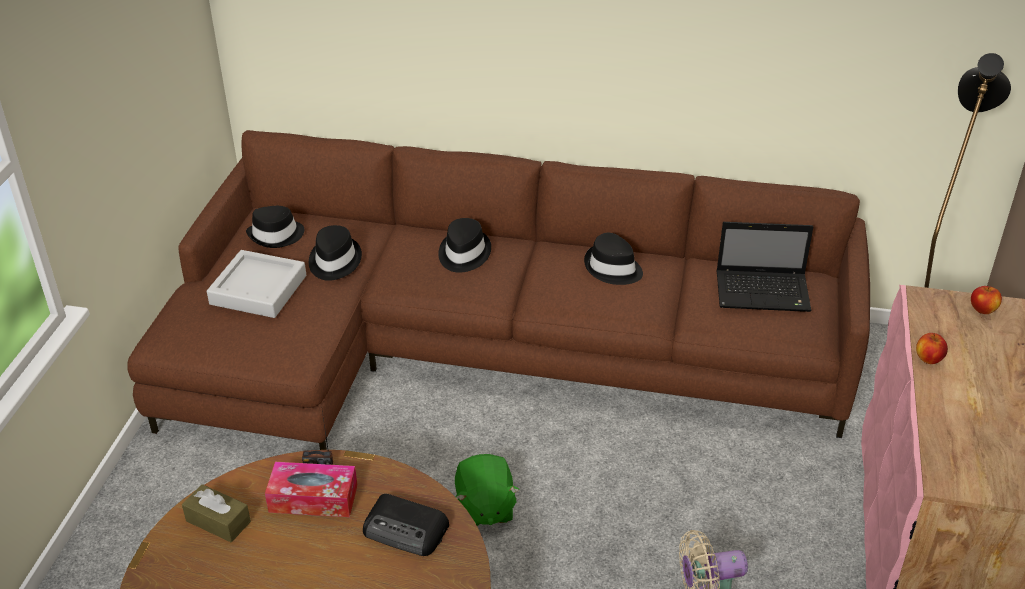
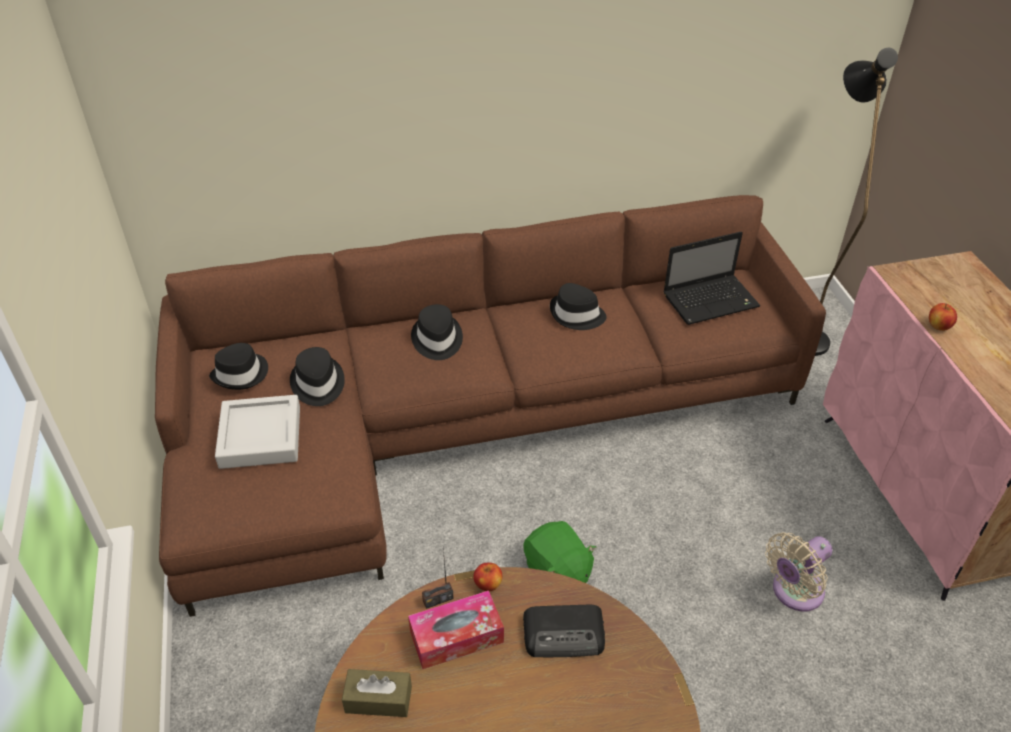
camera: 25 degrees left, 5 degrees up
(983, 310) = (942, 271): apple -> apple (488, 584)

